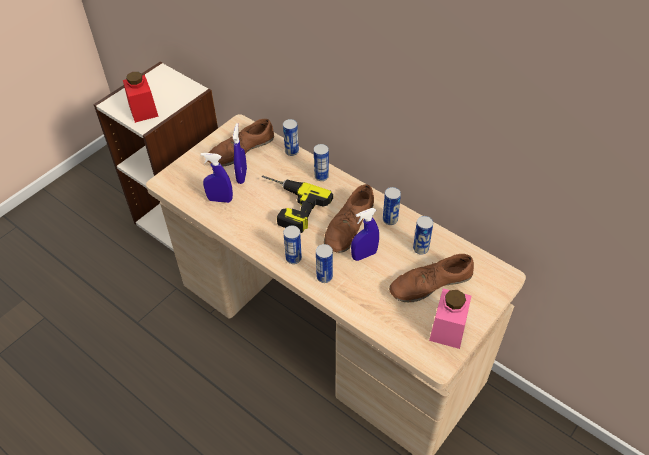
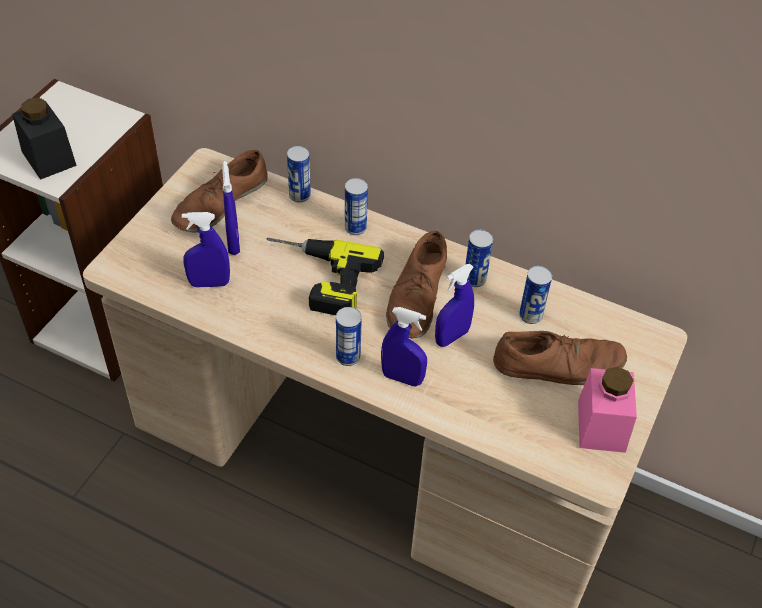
camera: 15 degrees left, 0 degrees up
(143, 110) = (49, 158): red jar -> black jar
(324, 277) = (402, 378): can -> blue spray bottle
(430, 284) = (558, 365): brown shoe -> brown shoe turned 150 degrees counterclockwise

